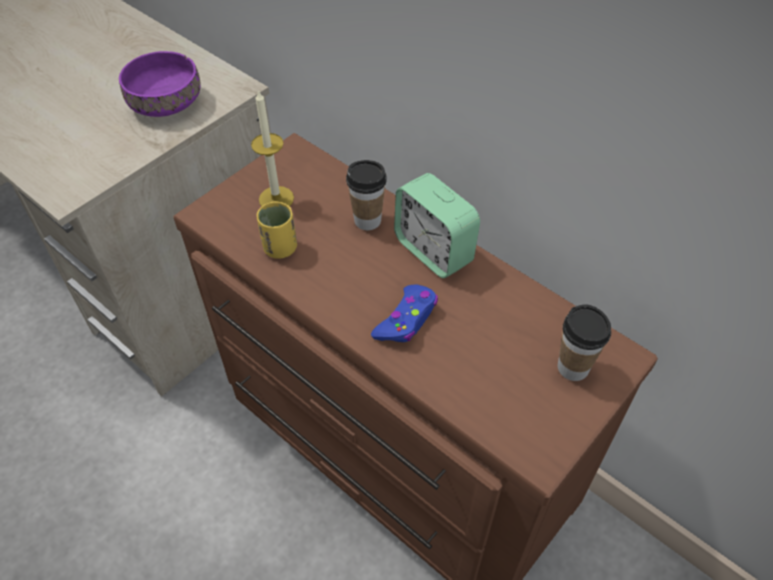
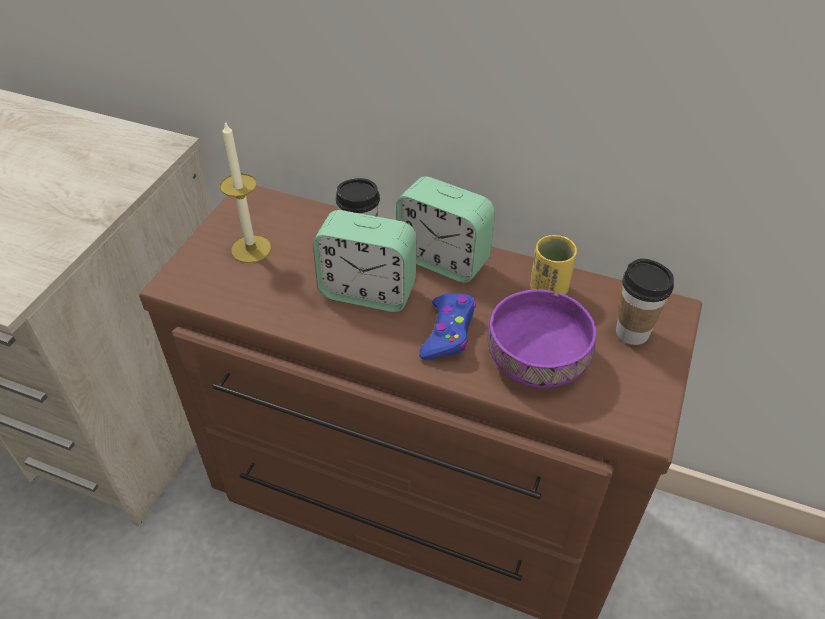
camera: 20 degrees left, 5 degrees down
(163, 103) = (84, 177): purple bowl -> purple bowl (535, 359)
(280, 248) = (279, 297): yellow cup -> yellow cup (548, 289)
(355, 263) = (368, 291): none -> alarm clock

